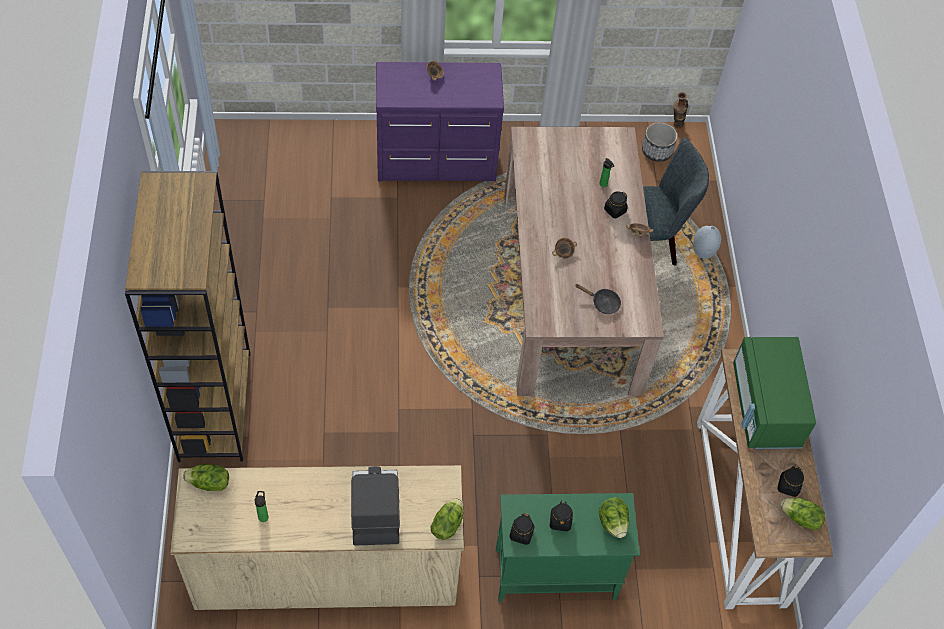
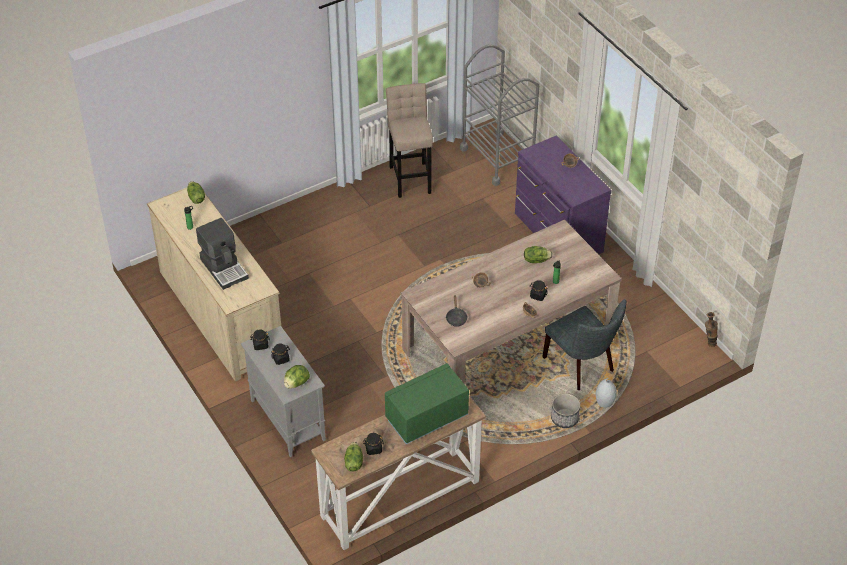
camera: 65 degrees right, 10 degrees down
(214, 405) = (292, 219): brown bookcase -> none
(241, 246) = (410, 177): none -> beige stool
(277, 150) = (497, 158): none -> grey cart
(374, 510) = (224, 268): coffee machine -> coffee machine turned 90 degrees clockwise
(447, 524) = (236, 301): lettuce -> lettuce (536, 260)
(554, 574) = (287, 419): green cabinet -> grey cabinet
(657, 151) = (675, 341): planter -> planter (564, 418)

